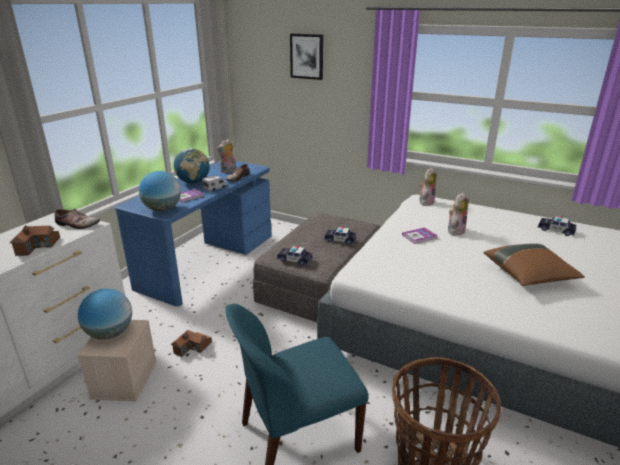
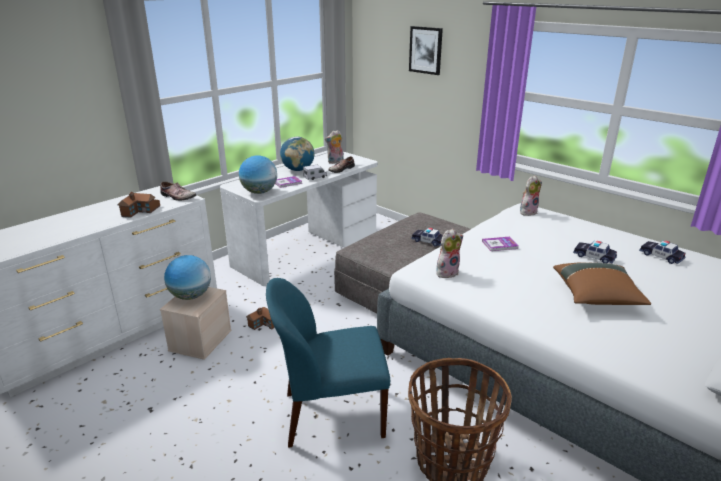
camera: 15 degrees right, 0 degrees up
(208, 260) = (306, 248): blue desk -> white desk
(294, 260) = (374, 254): toy car -> toy car (594, 256)
(455, 230) = (542, 243): plush toy -> plush toy (447, 272)

